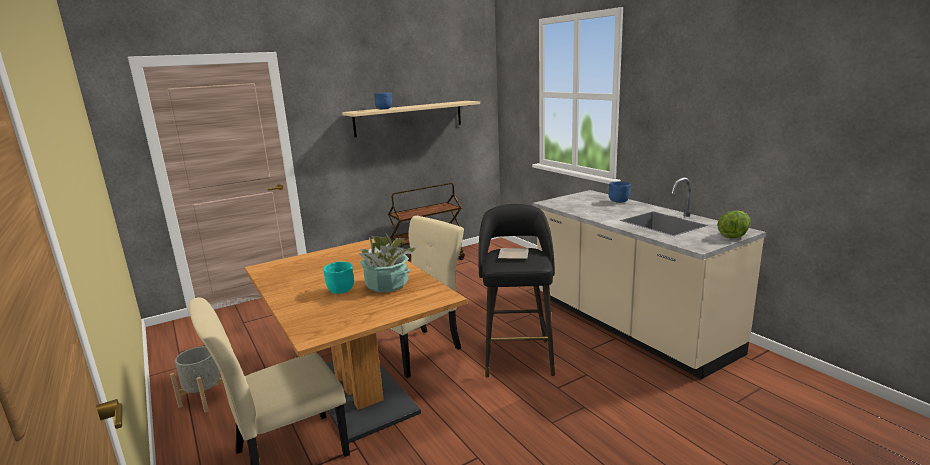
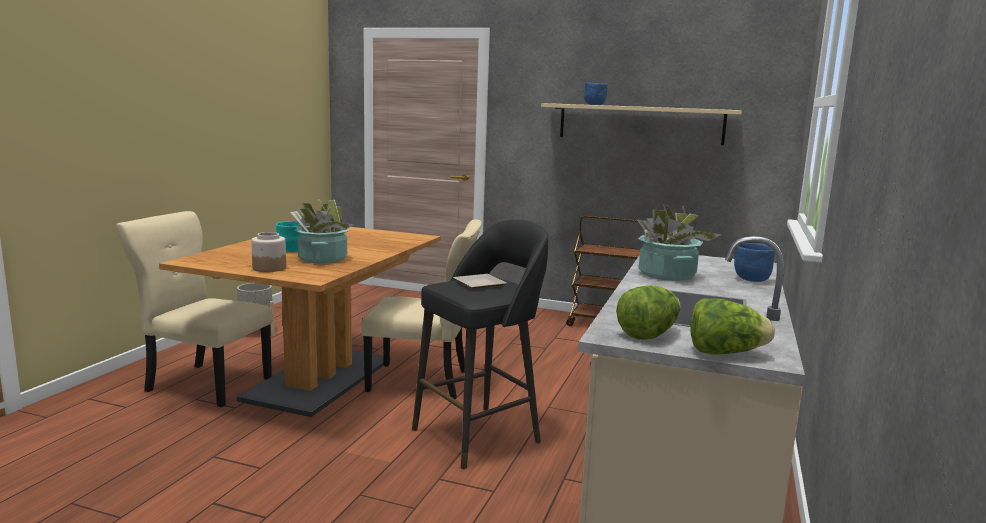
camera: 50 degrees right, 5 degrees down
(390, 308) = (269, 268): none -> jar
(594, 212) = (666, 274): none -> potted plant
(699, 240) = (649, 334): none -> lettuce

